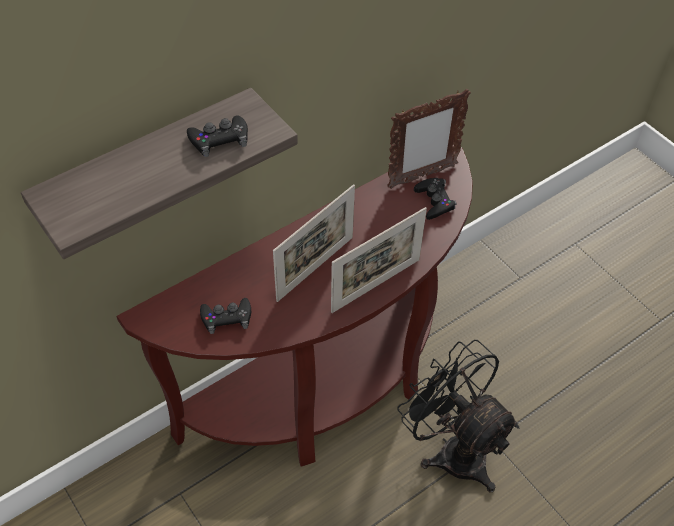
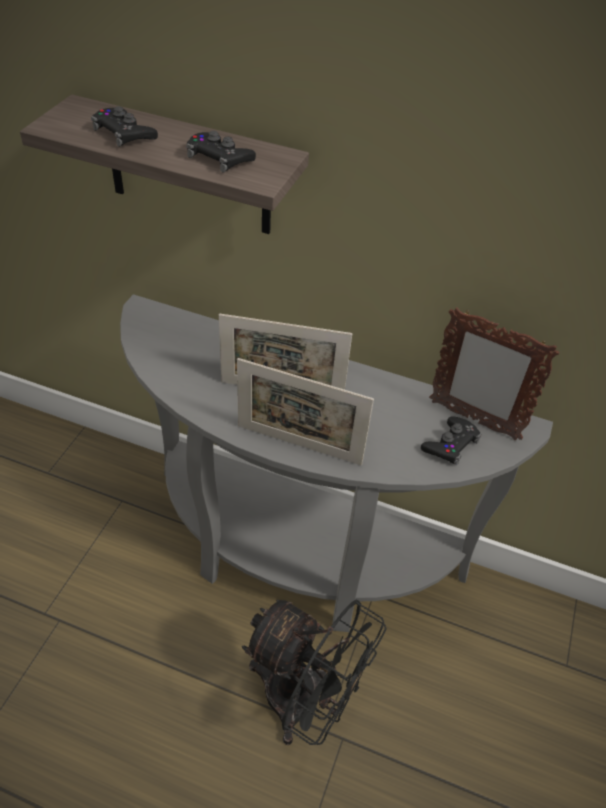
camera: 55 degrees right, 5 degrees down
(226, 318) = (178, 357): black game controller -> black game controller (124, 134)
(328, 388) = (294, 553): brown console table -> grey console table
(452, 449) = (304, 702): black fan -> black fan turned 105 degrees clockwise

